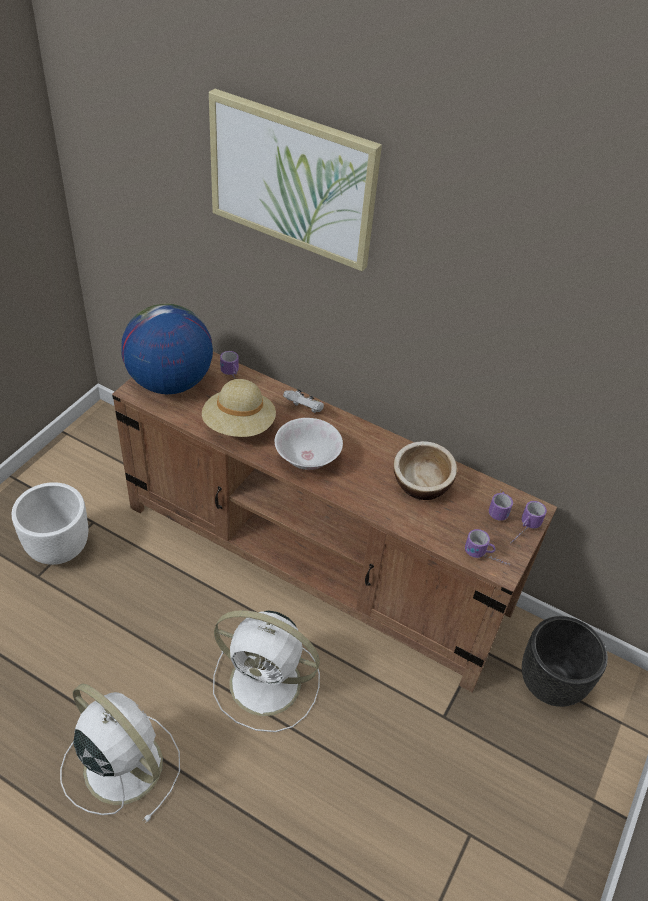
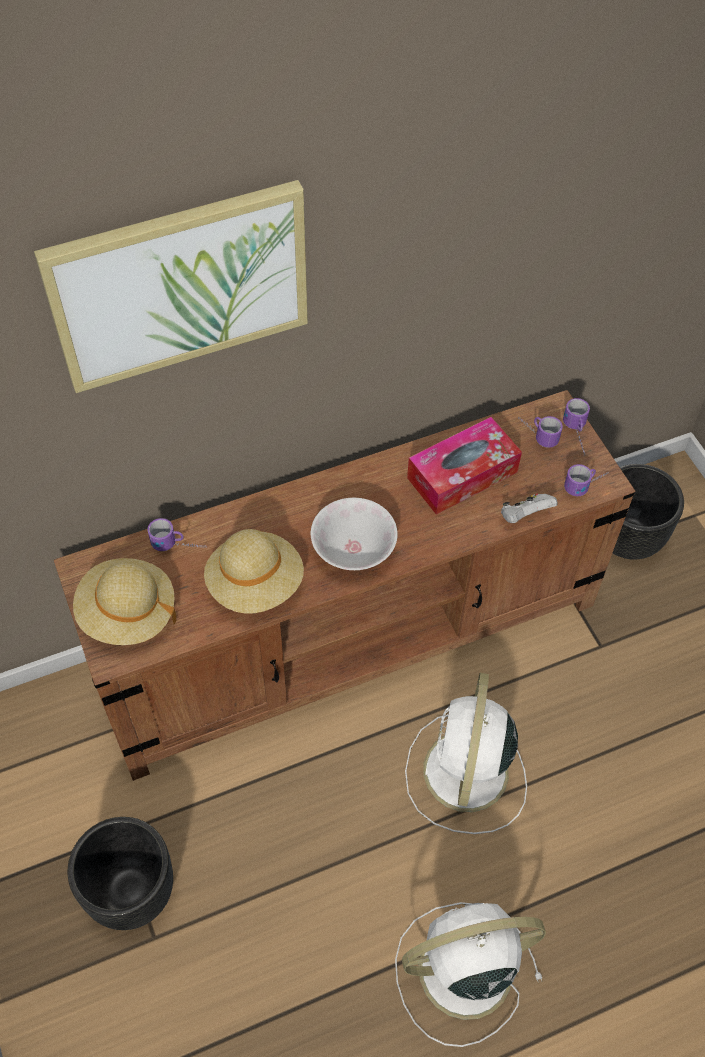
camera: 50 degrees left, 10 degrees up
(58, 549) = (131, 894): white planter -> black planter
(169, 382) = (127, 613): globe -> beige hat
(268, 684) = (465, 775): white fan -> white fan turned 135 degrees clockwise
(304, 409) = (281, 508): white game controller -> white game controller (524, 516)
(421, 484) = (462, 475): bowl -> tissue box

